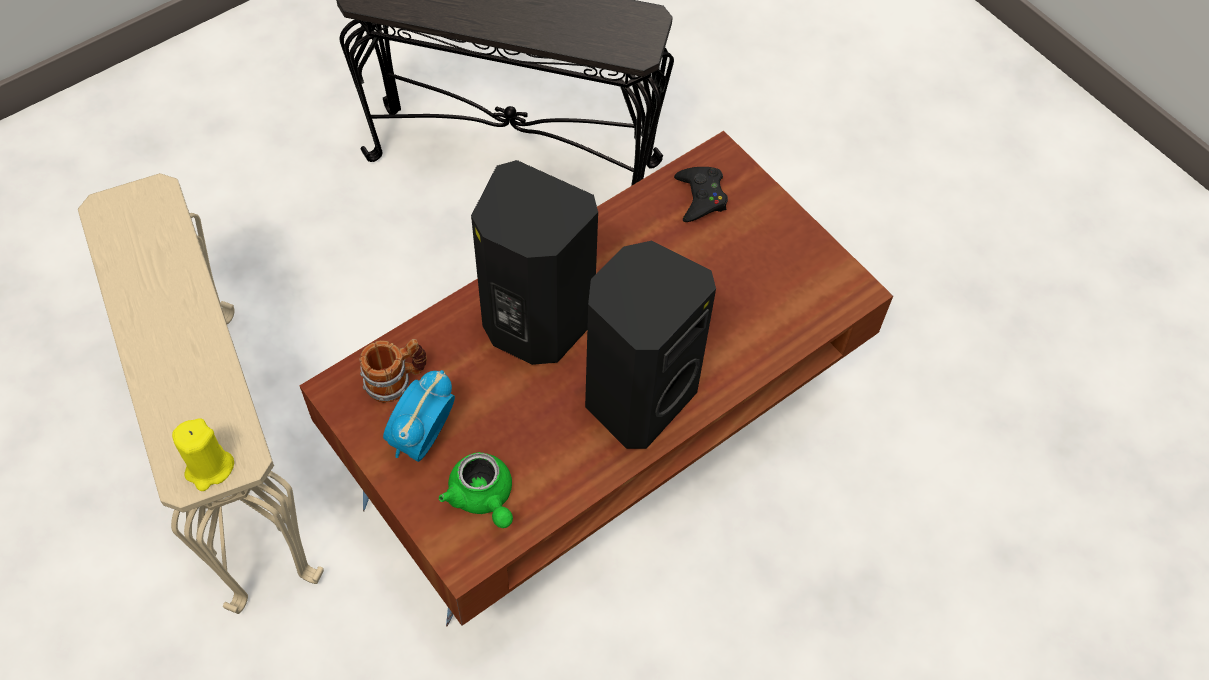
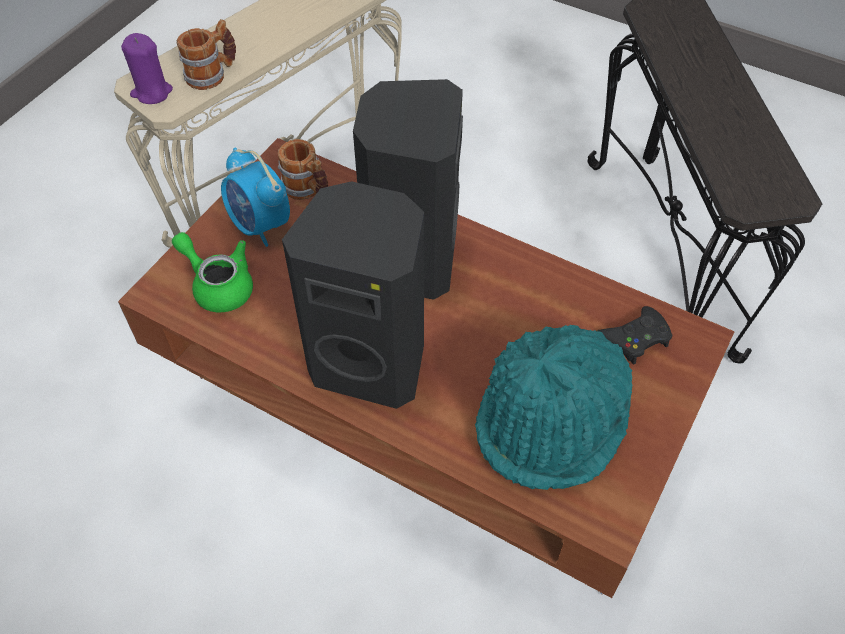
camera: 70 degrees right, 5 degrees down
(209, 468) = (152, 92): yellow candle -> purple candle
(216, 399) = (213, 74): none -> mug
(422, 438) = (260, 226): alarm clock -> alarm clock turned 135 degrees counterclockwise
(483, 498) = (219, 285): green teapot -> green teapot turned 90 degrees clockwise
(755, 288) = (553, 422): none -> turquoise hat

